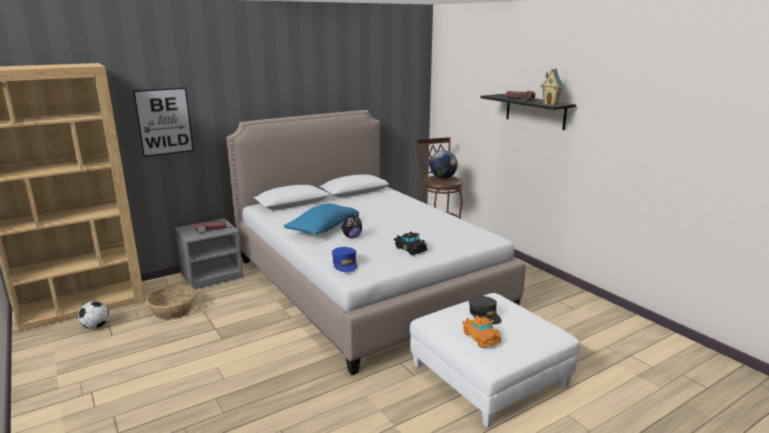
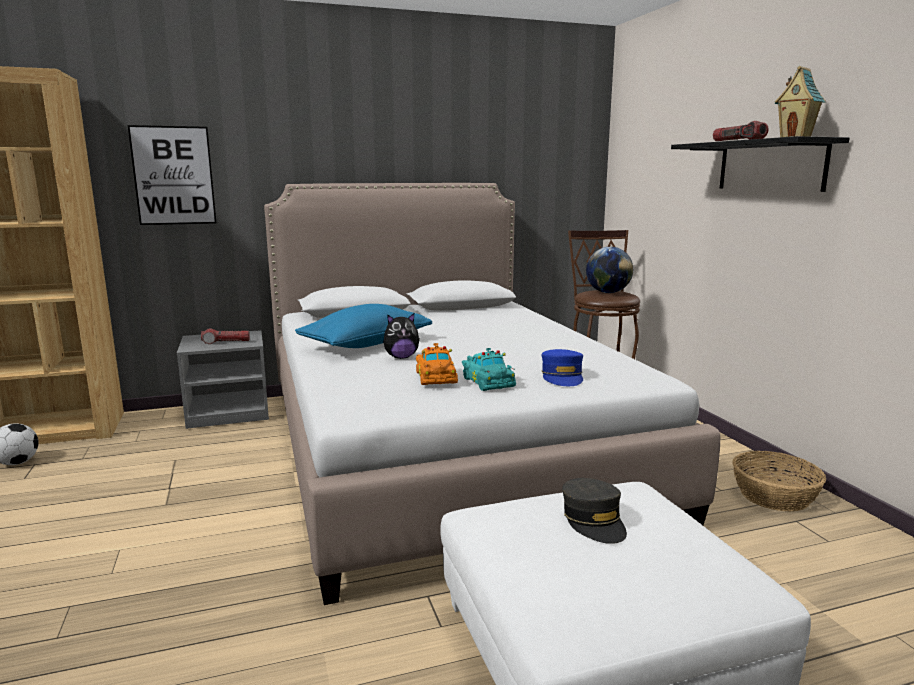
camera: 15 degrees right, 5 degrees down
(173, 310) = (136, 454): basket -> basket (774, 495)
(345, 264) = (349, 393): blue cap -> blue cap (562, 377)
(410, 248) = (488, 381): black toy car -> turquoise toy car
(481, 337) = (564, 566): orange toy car -> orange toy car (436, 376)

